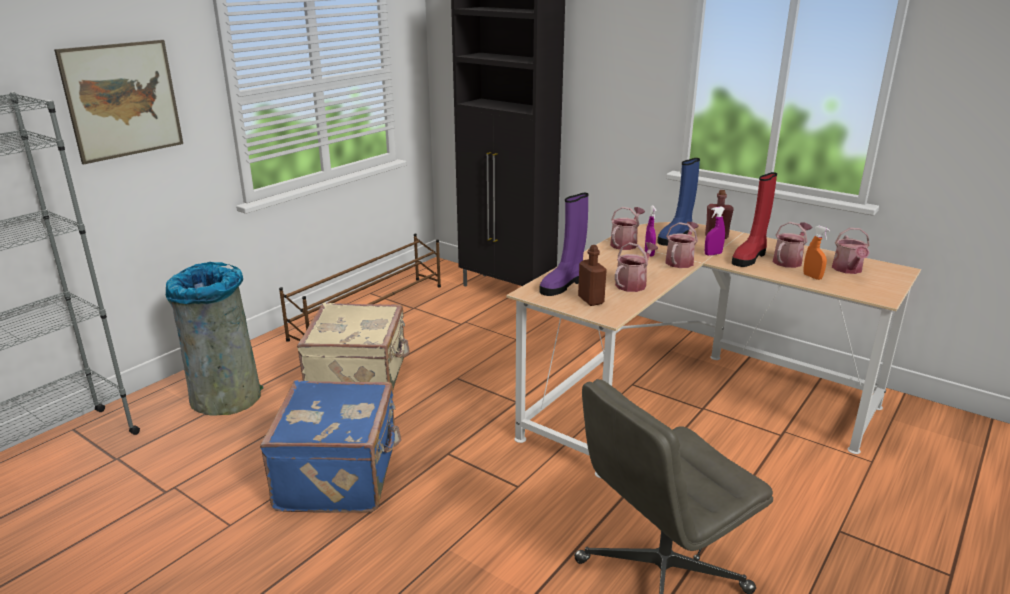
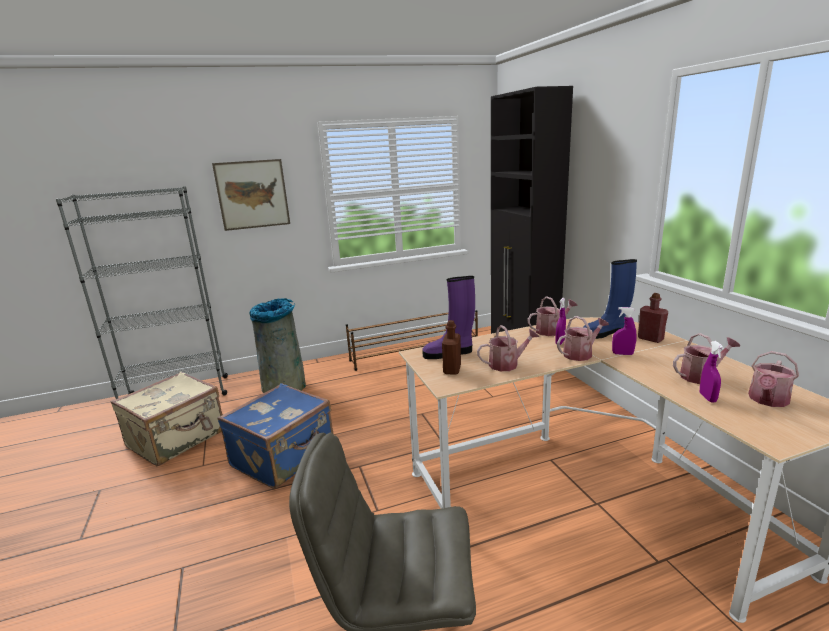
camera: 35 degrees right, 5 degrees down
(360, 380) = (362, 397): beige suitcase -> beige suitcase (178, 439)
(749, 258) = (658, 364): red boot -> none
(812, 277) = (707, 398): orange spray bottle -> purple spray bottle

